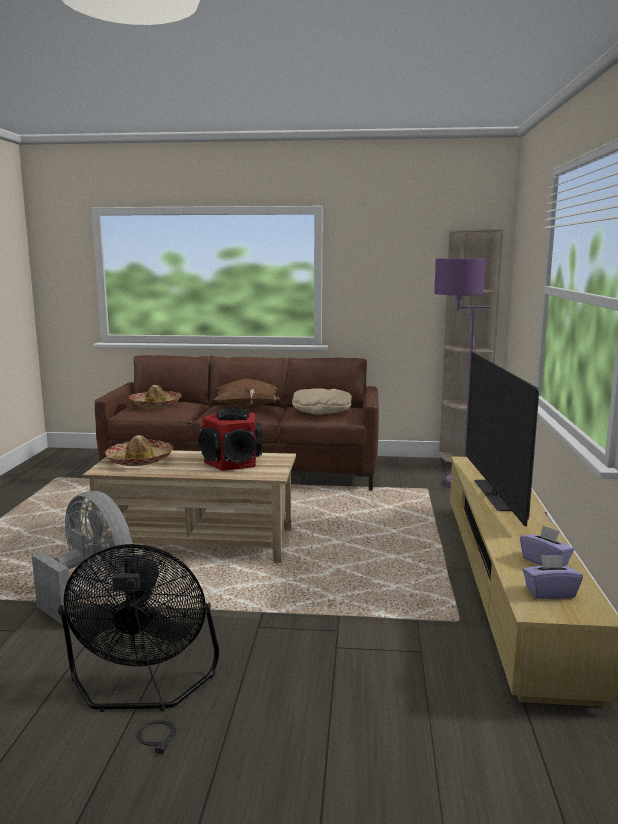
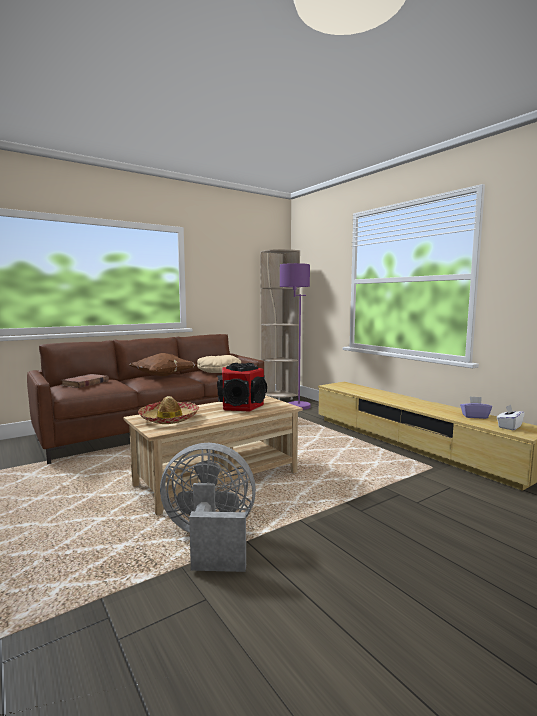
camera: 40 degrees left, 5 degrees down
(142, 696) = (393, 584): black fan -> none
(155, 404) = (85, 383): hat -> brown book
(493, 495) = (383, 397): television -> none
(550, 592) = (509, 427): purple tissue box -> white tissue box

